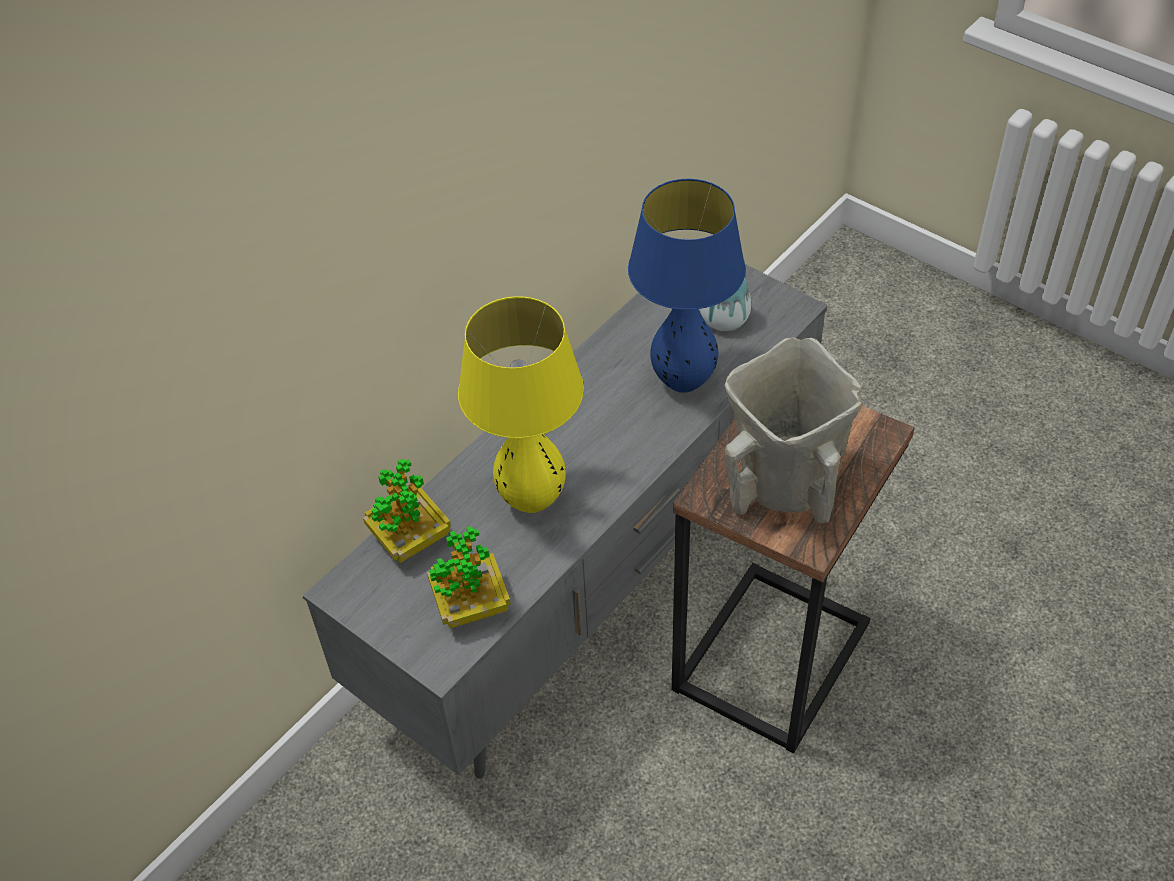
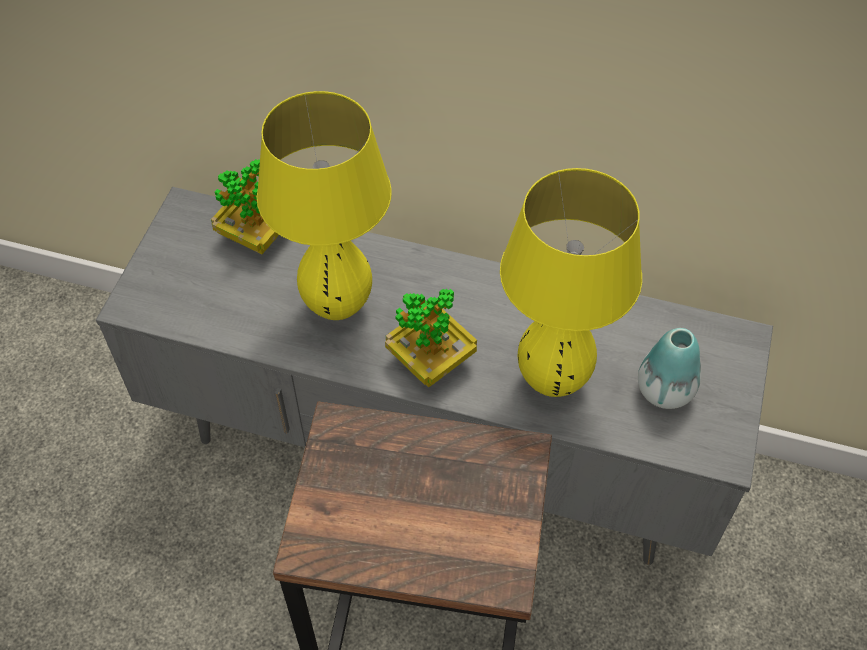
camera: 65 degrees right, 5 degrees up
(471, 604) = (200, 304): potted plant -> potted plant (431, 360)
(683, 382) = (552, 381): blue table lamp -> yellow table lamp
(782, 485) = (380, 495): beige vase -> none

